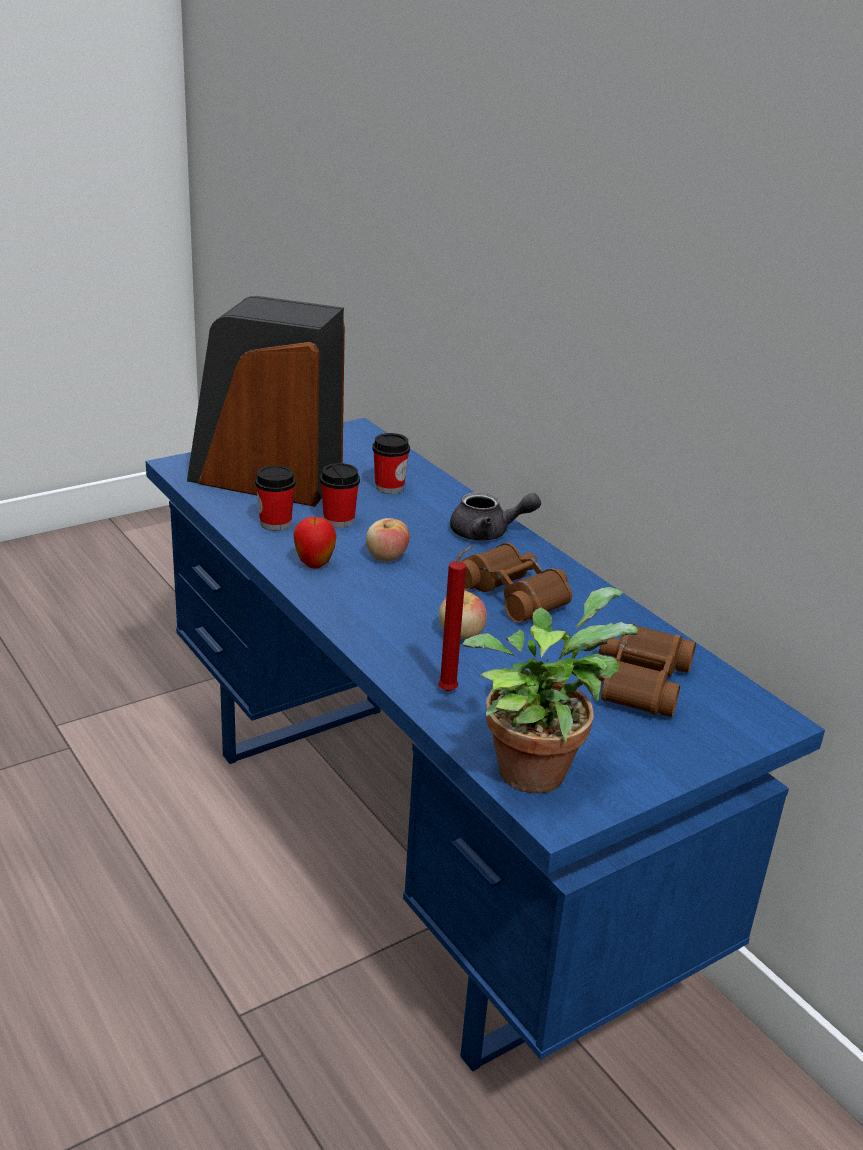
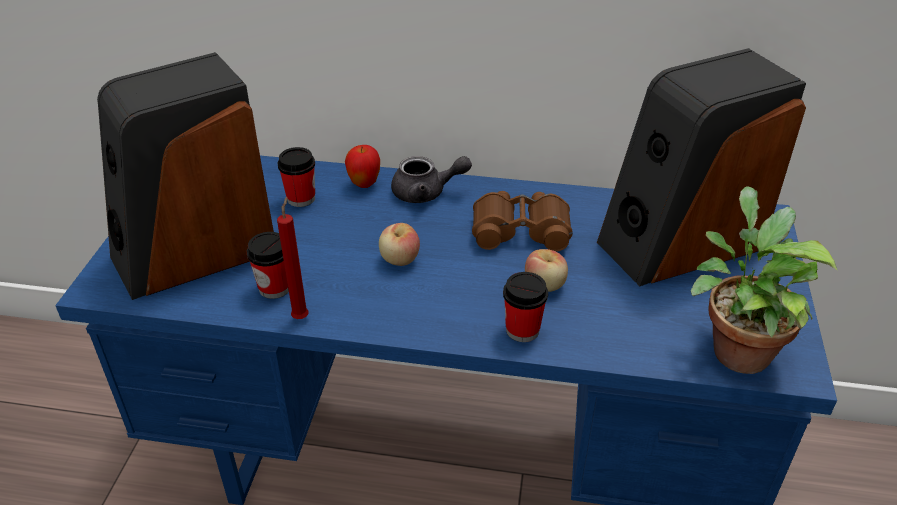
camera: 45 degrees left, 10 degrees up
(314, 564) = (364, 302): apple -> apple (364, 184)
(339, 520) = (315, 252): cup -> cup (522, 330)
(450, 690) = (611, 333): red candle -> red candle (301, 316)
(488, 533) = (426, 193): grey teapot -> grey teapot turned 45 degrees clockwise
(638, 682) = (678, 243): brown binoculars -> speaker

